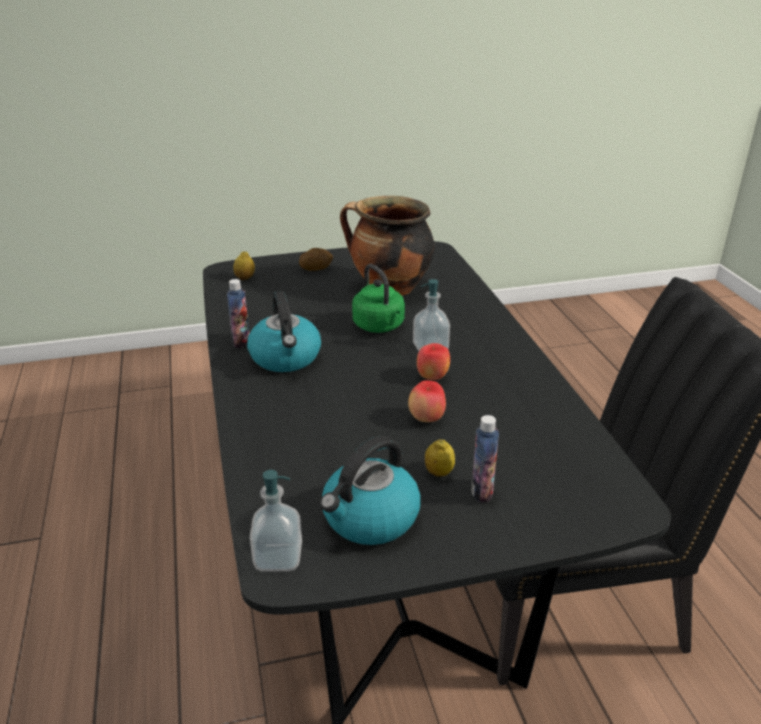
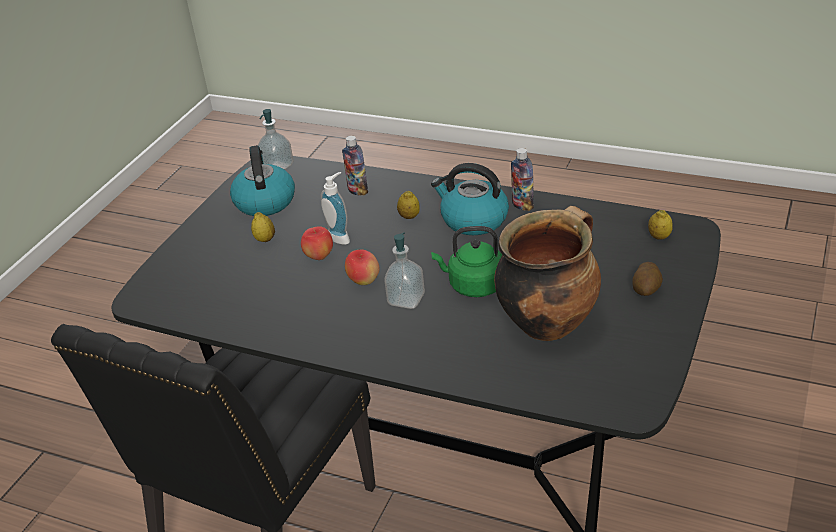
camera: 130 degrees right, 5 degrees up
(310, 394) = (409, 217): none -> lemon
(382, 421) = (341, 237): none -> soap dispenser
(482, 491) = (229, 248): bottle -> bottle (358, 191)

